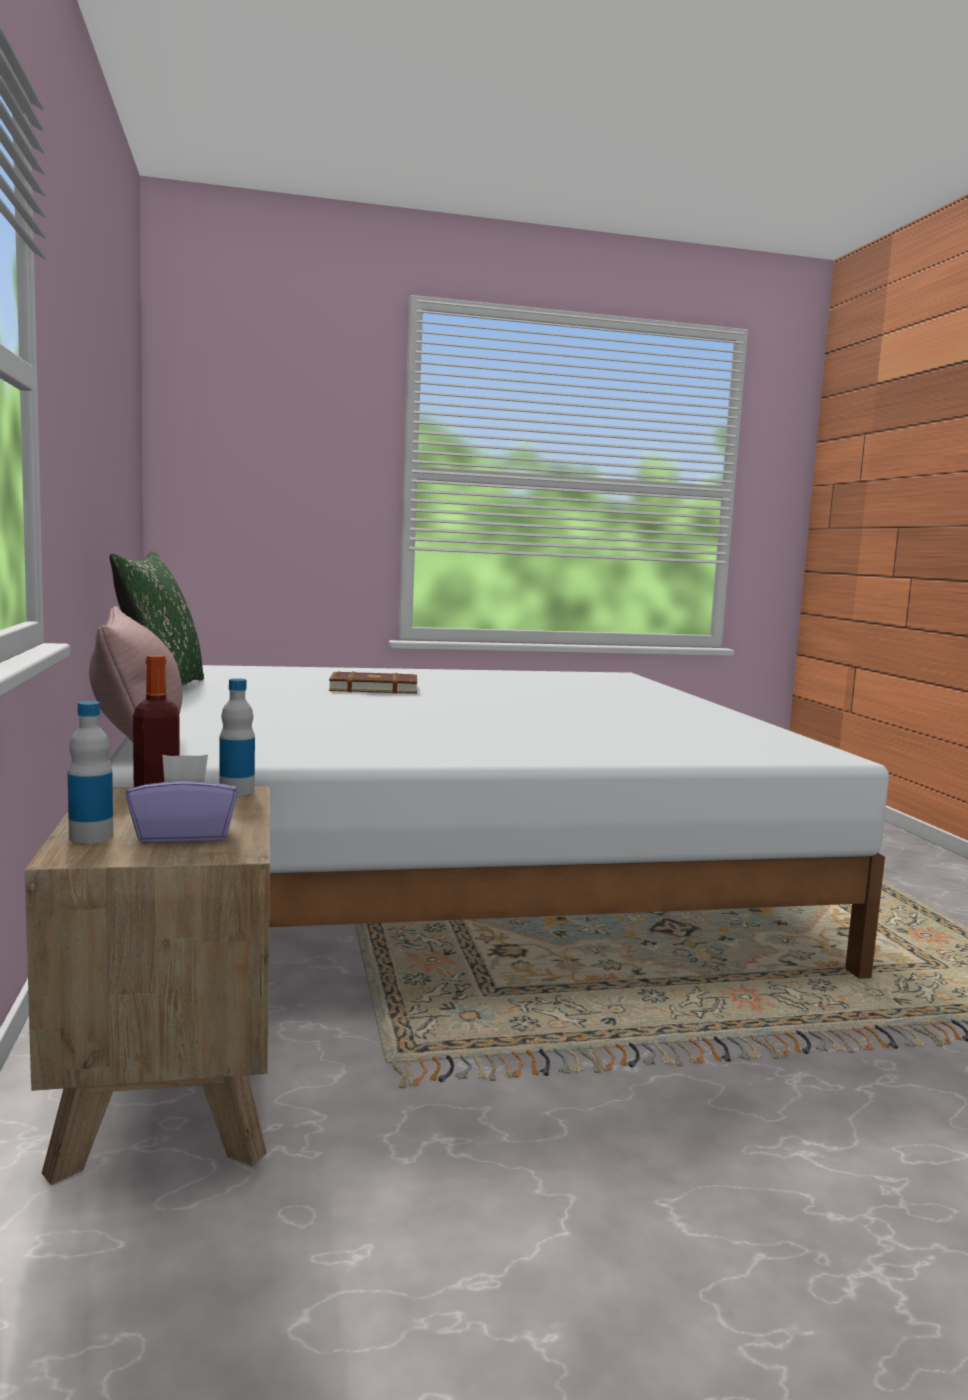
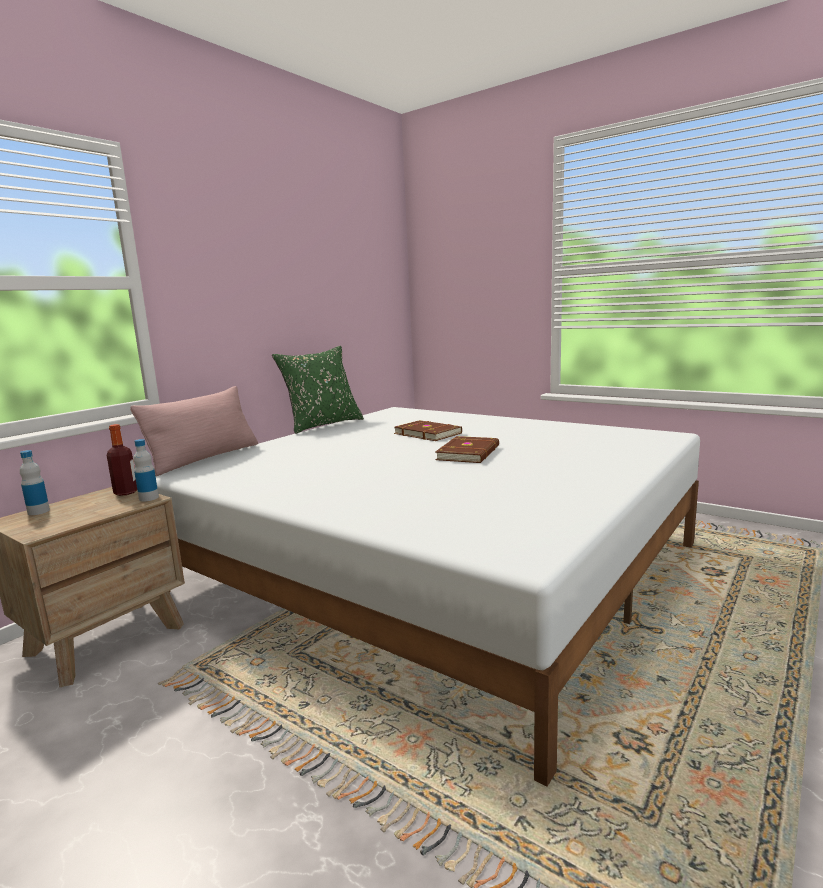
camera: 50 degrees right, 5 degrees up
(184, 834) = (57, 519): purple tissue box -> none
(501, 700) = (469, 453): none -> brown book

